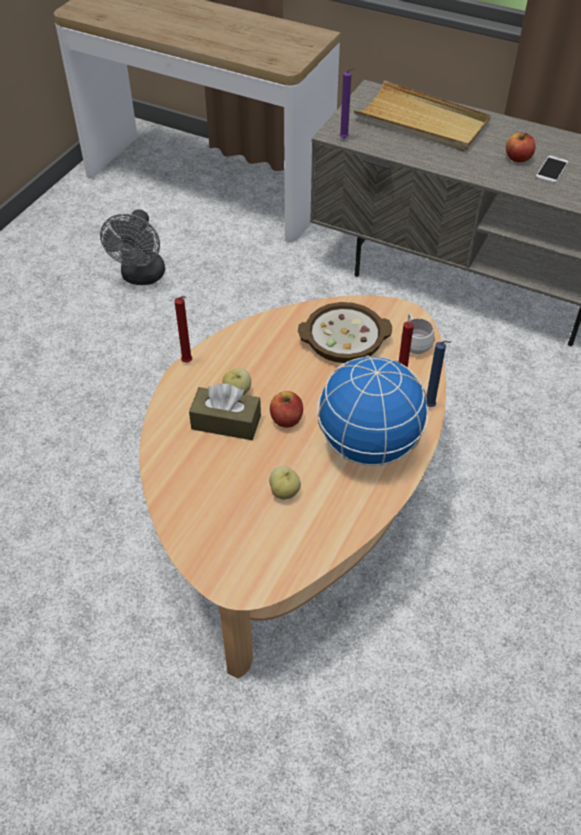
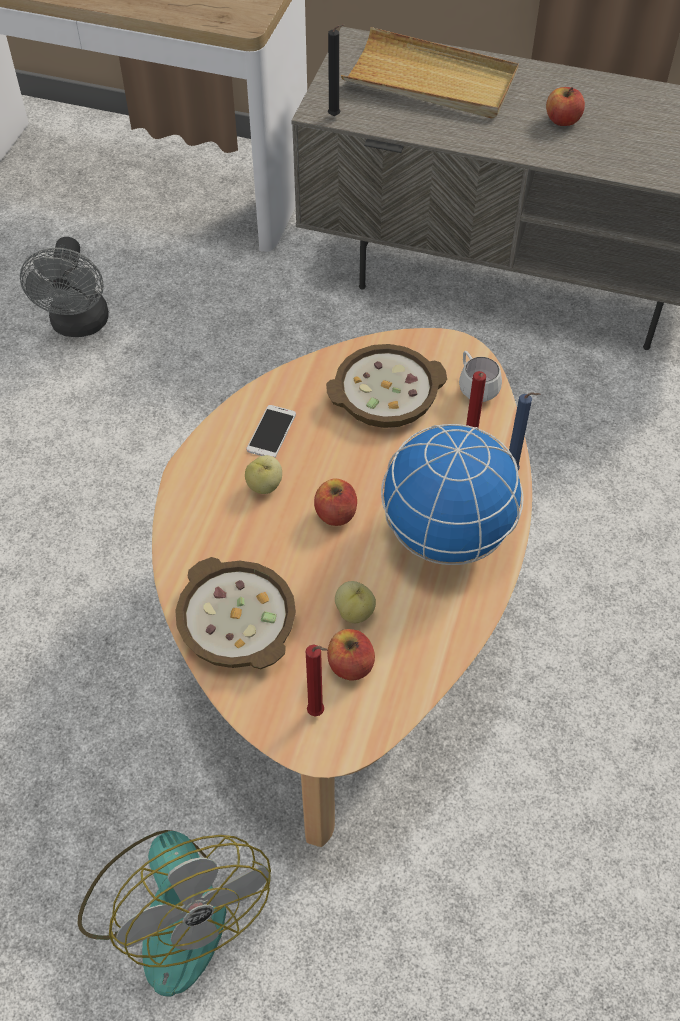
camera: 10 degrees left, 5 degrees up
(114, 705) = (172, 908): none -> fan
(188, 363) = (191, 454): red candle -> red candle (318, 713)
(192, 487) = (236, 623): none -> bowl
(226, 422) = (259, 529): brown tissue box -> none
(272, 530) = (350, 665): none -> apple
(345, 139) = (336, 116): purple candle -> black candle
(551, 170) = (608, 132): phone -> phone (271, 432)

